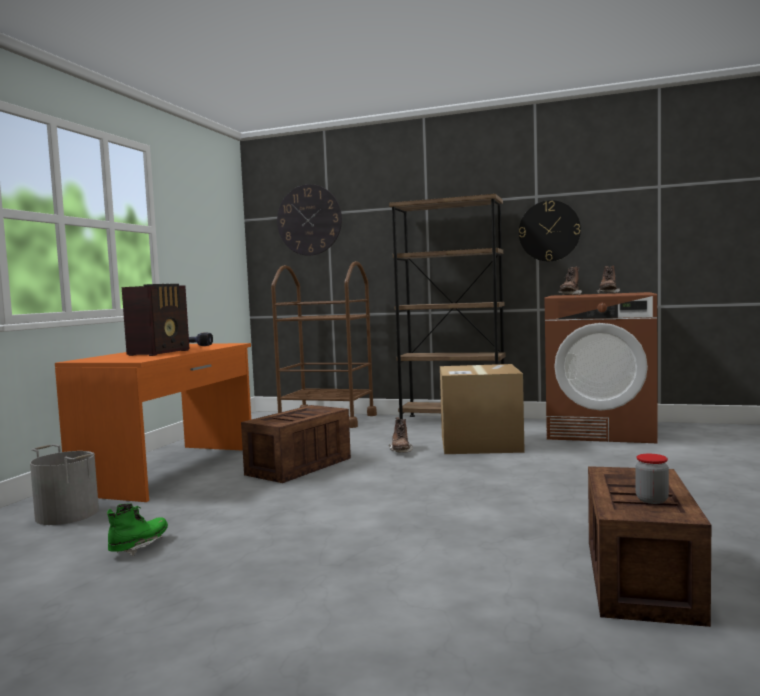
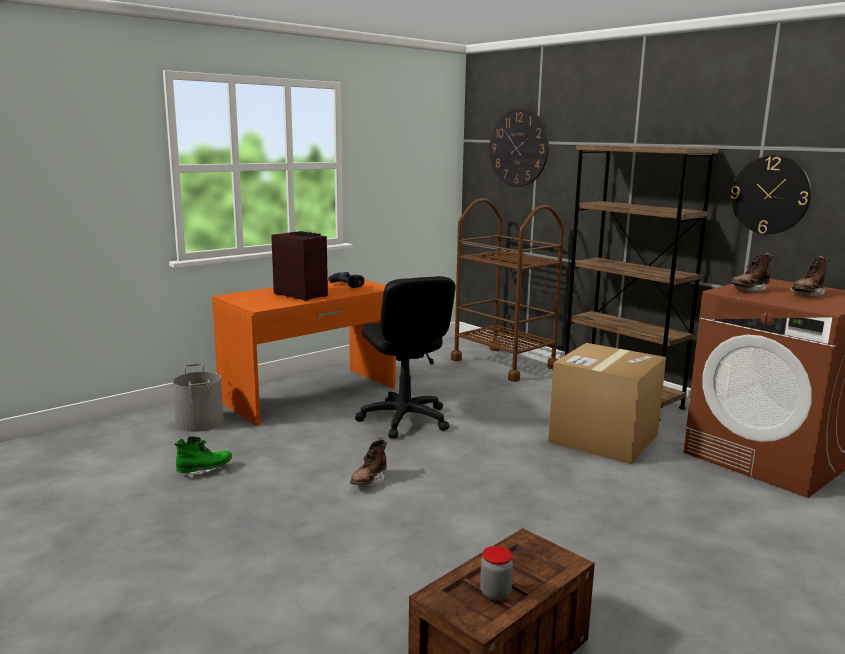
camera: 30 degrees right, 10 degrees up
(160, 352) = (300, 294): radio -> radio turned 105 degrees counterclockwise
(298, 466) = (404, 420): crate -> black office chair
(401, 451) = (513, 426): brown boot -> brown boot (369, 481)

